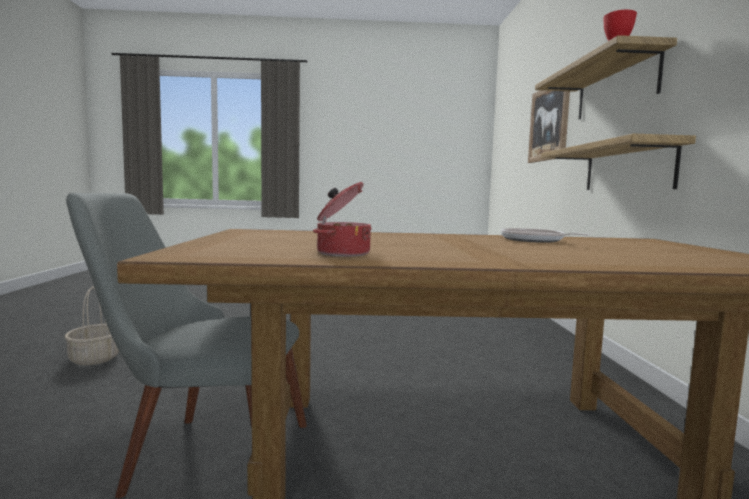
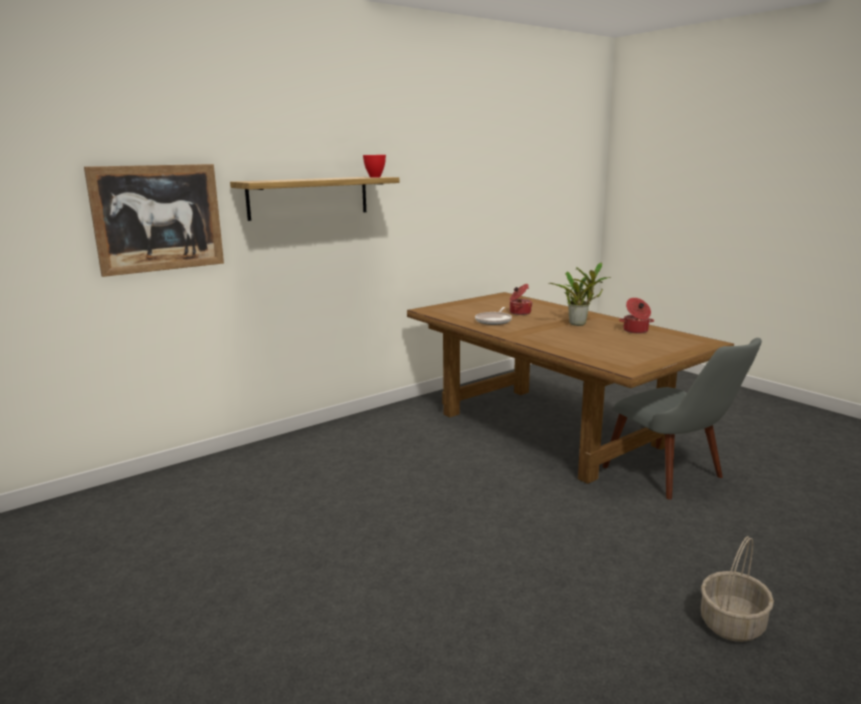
camera: 125 degrees left, 10 degrees up
(449, 250) = (579, 324): none -> potted plant
(584, 250) = (519, 312): none -> cooking pot
(627, 168) = (339, 267): shelf -> none

